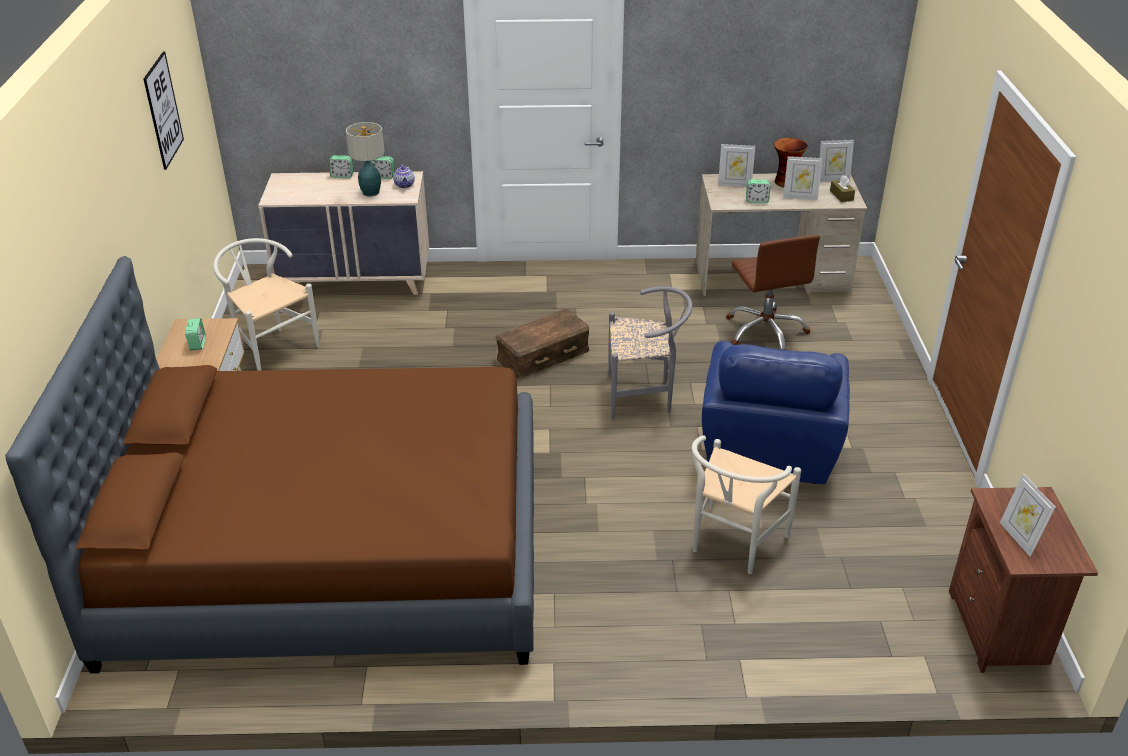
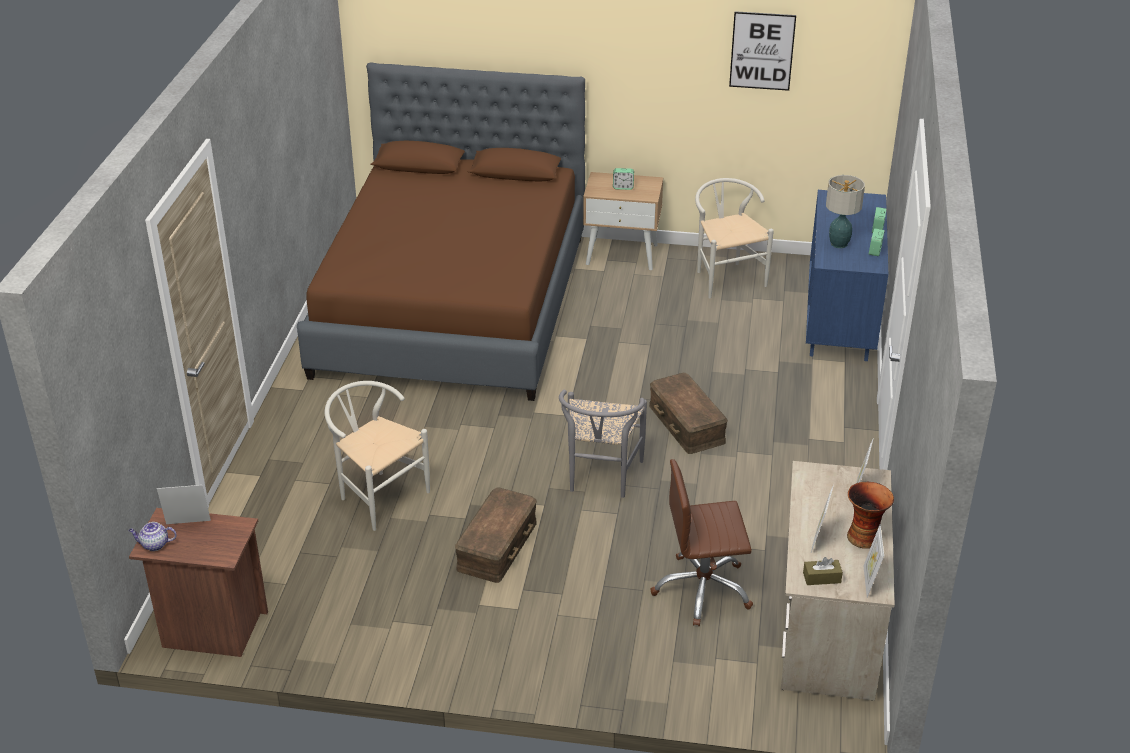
camera: 100 degrees right, 0 degrees up
(272, 347) = (726, 277): white chair -> white chair turned 75 degrees counterclockwise
(355, 281) = (839, 321): beige dresser -> blue dresser
(404, 185) = (854, 262): teapot -> teapot (154, 545)
(757, 200) = (813, 501): alarm clock -> none
(768, 448) = (496, 545): blue armchair -> brown storage box

